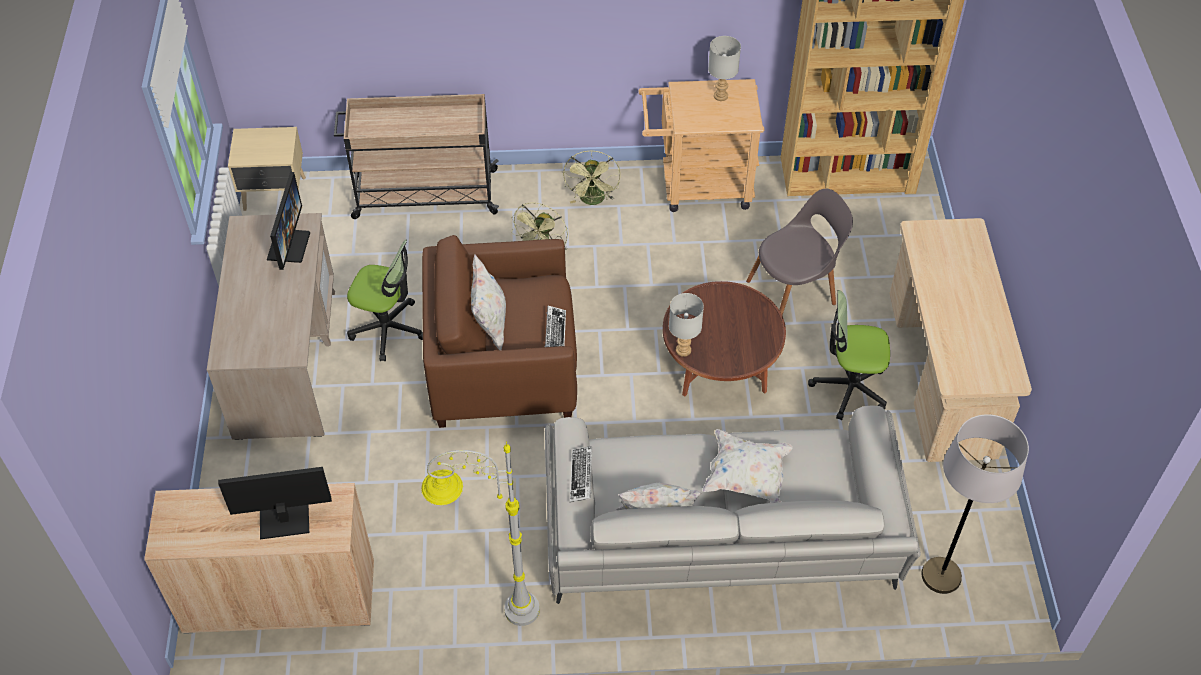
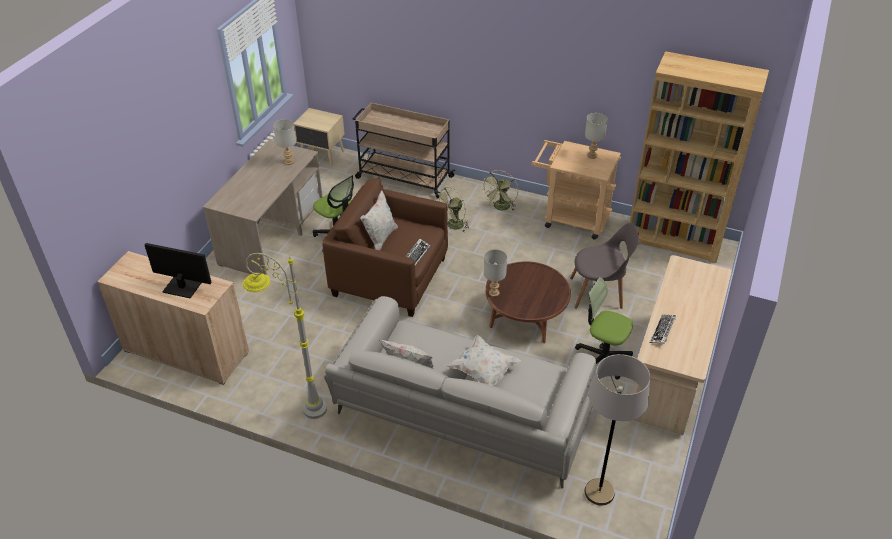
camera: 25 degrees right, 10 degrees down
(288, 245) = (289, 161): monitor -> grey table lamp
(581, 476) = (373, 330): keyboard -> keyboard (662, 331)

